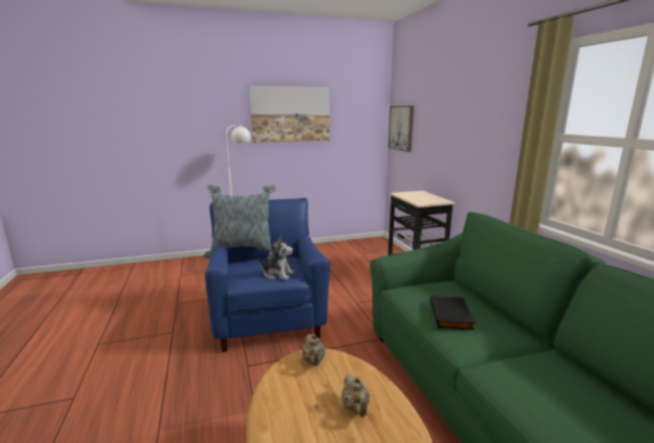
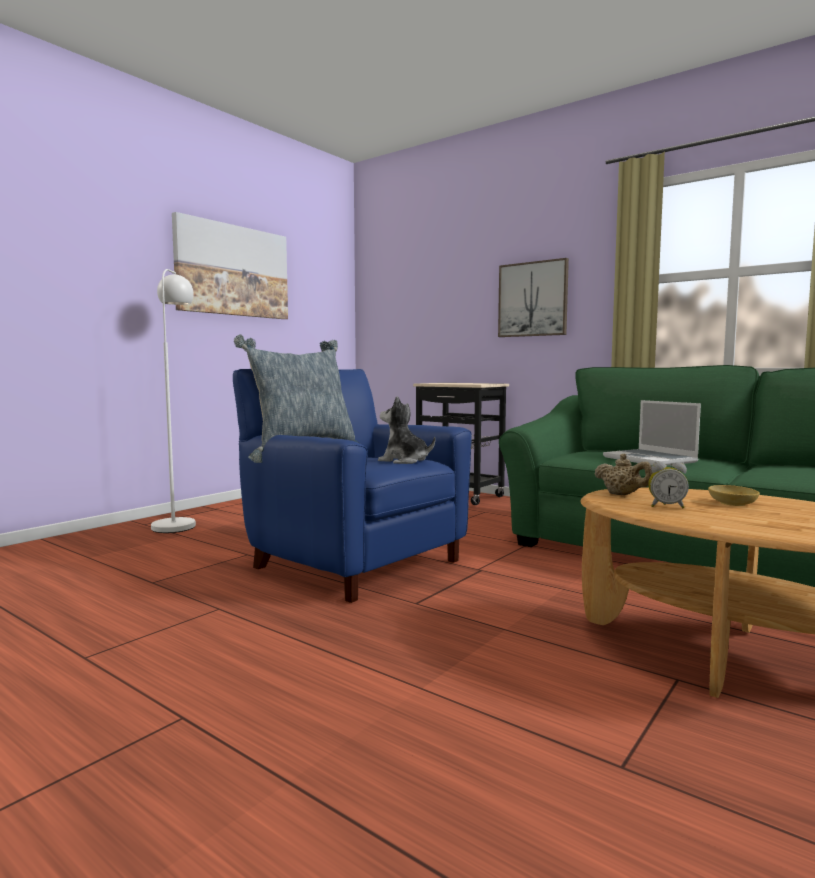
camera: 35 degrees left, 10 degrees down
(277, 274) = (404, 461): plush toy -> plush toy turned 135 degrees counterclockwise
(302, 391) = (666, 506): none -> alarm clock
(356, 408) = (733, 503): beige teapot -> beige bowl
(401, 128) = (385, 305): picture -> picture (533, 299)
(452, 315) = (651, 460): black book -> laptop

